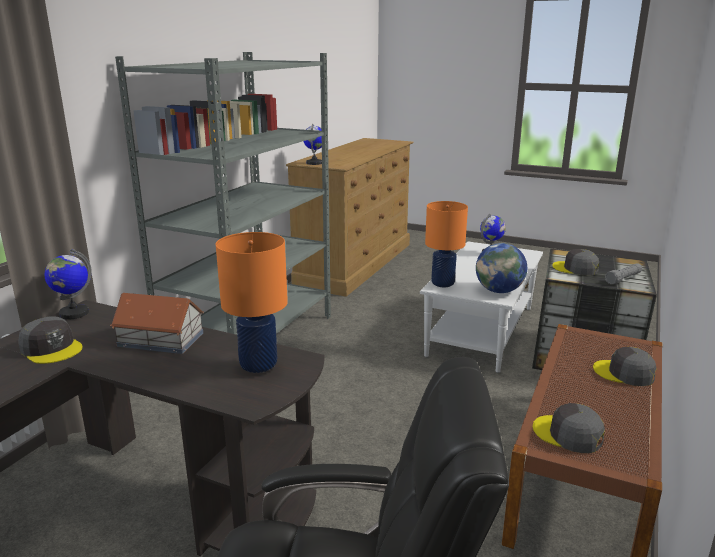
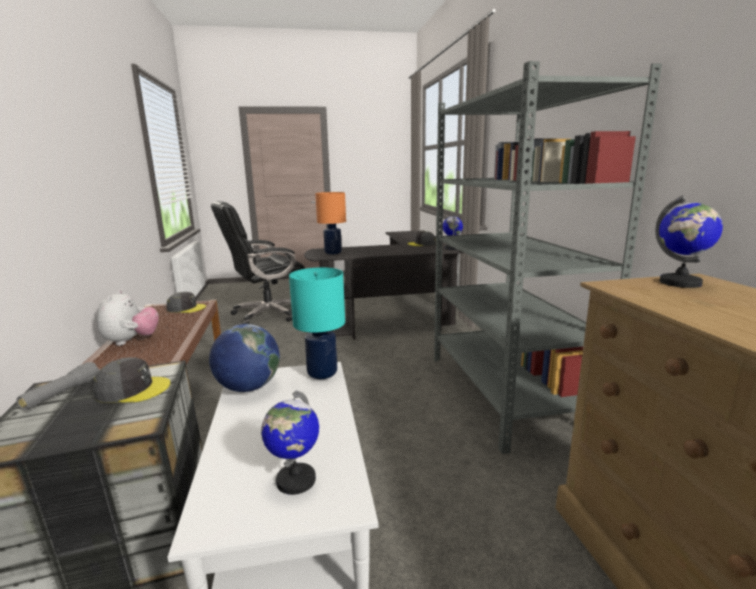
camera: 145 degrees right, 5 degrees down
(161, 339) = (391, 251): toy house -> none
(442, 285) = (323, 375): orange table lamp -> turquoise table lamp
(624, 373) = (131, 341): grey cap -> plush toy

